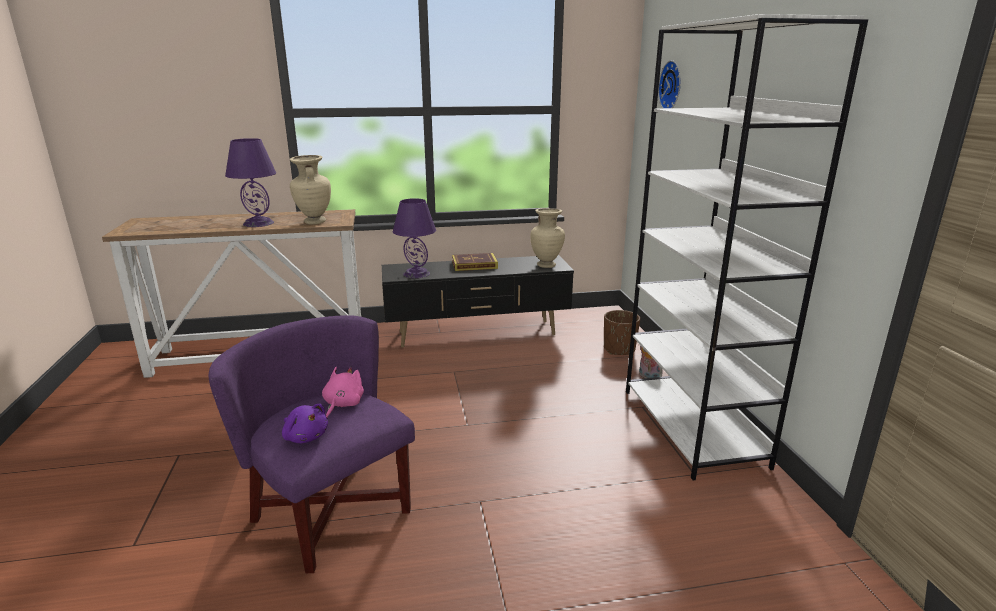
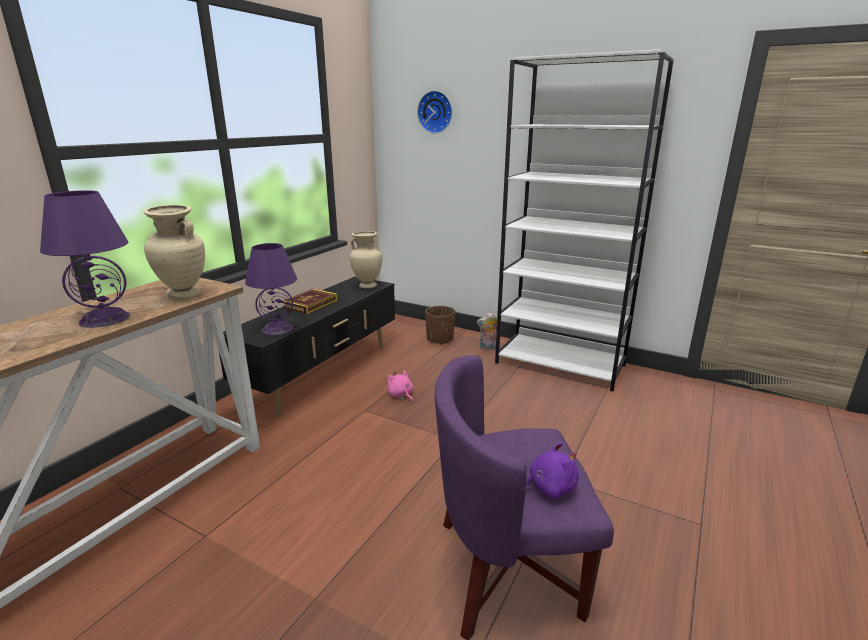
camera: 50 degrees left, 0 degrees up
(342, 404) = (503, 449): pink plush toy -> pink plush toy (401, 395)

